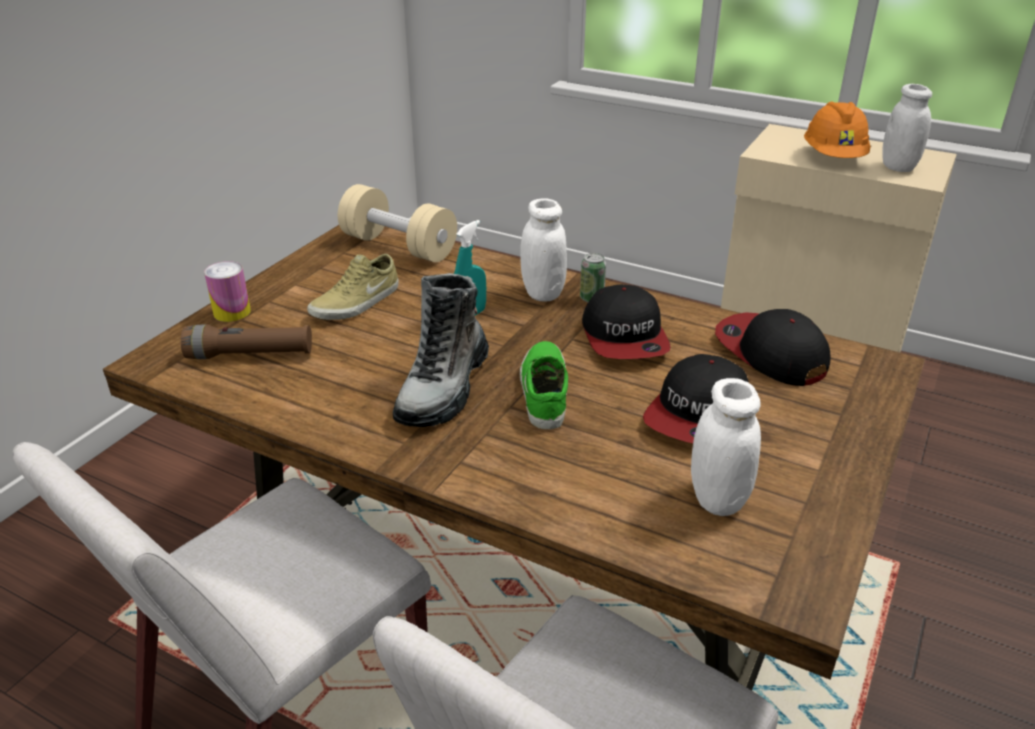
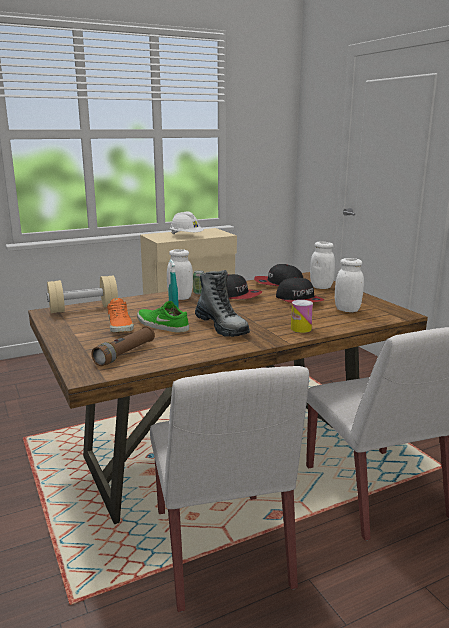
camera: 55 degrees left, 15 degrees down
(232, 312) = (73, 350): can -> can (301, 329)
(357, 303) = (120, 326): beige shoe -> orange shoe
(542, 391) = (251, 314): green shoe -> green shoe (161, 325)
(834, 157) = (186, 236): orange hard hat -> white hard hat
(898, 167) = (210, 233): white jar -> white jar (321, 287)

